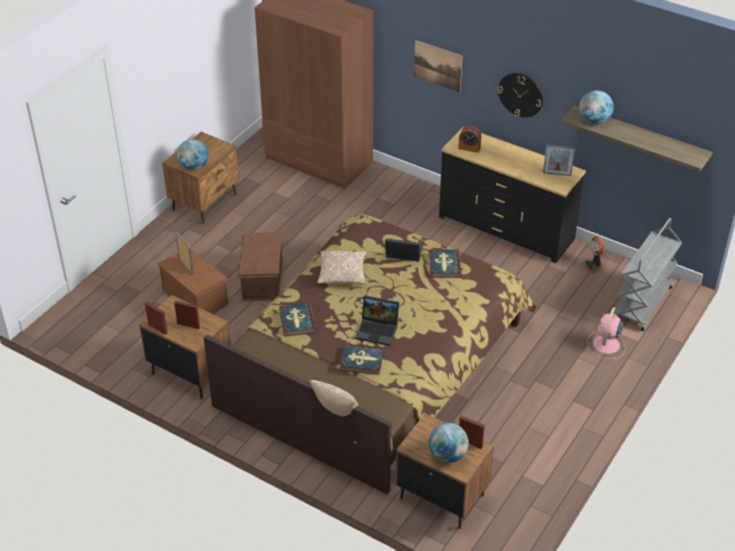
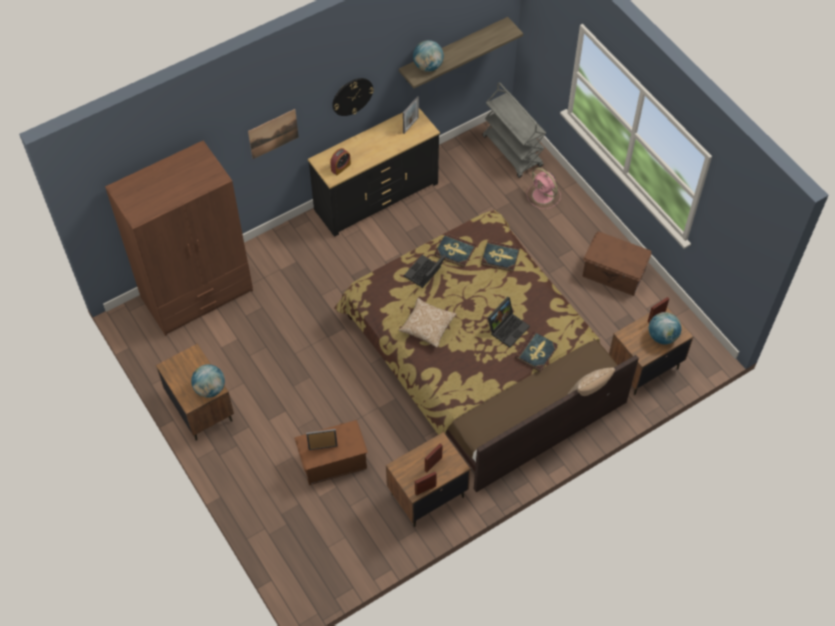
camera: 65 degrees left, 15 degrees up
(261, 280) = (339, 400): brown storage box -> brown storage box (613, 274)
(297, 321) = (468, 381): book -> book (500, 257)
(593, 266) = (454, 161): fan -> none

